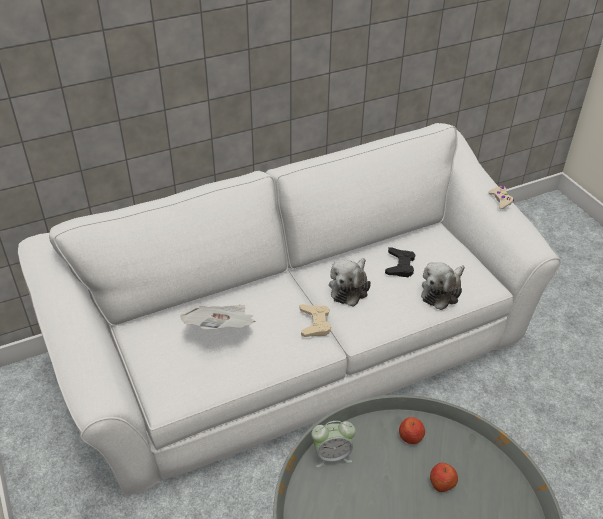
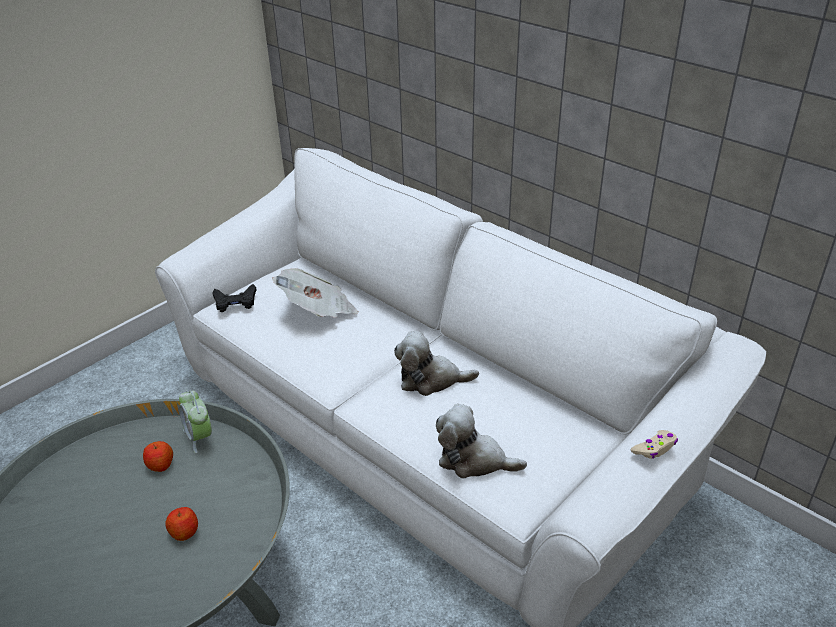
camera: 70 degrees right, 5 degrees down
(315, 323) = (360, 369): beige game controller -> none
(400, 265) = (496, 410): black game controller -> black game controller (235, 302)
(410, 437) = (241, 492): apple -> apple (160, 464)

